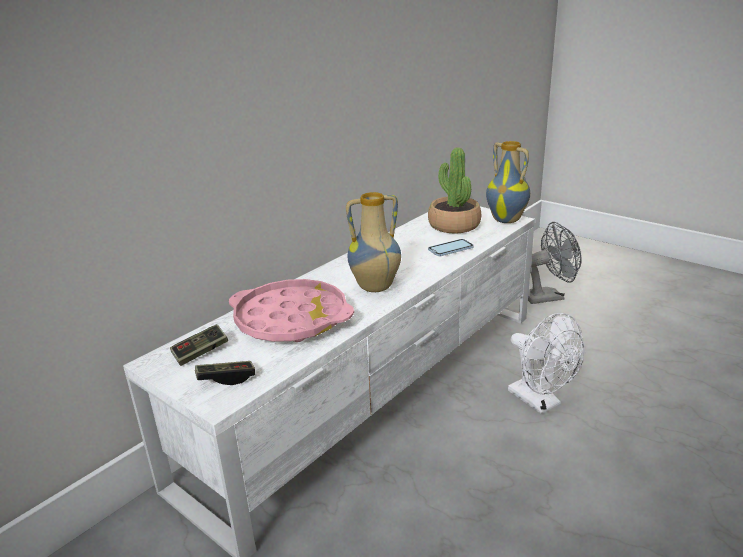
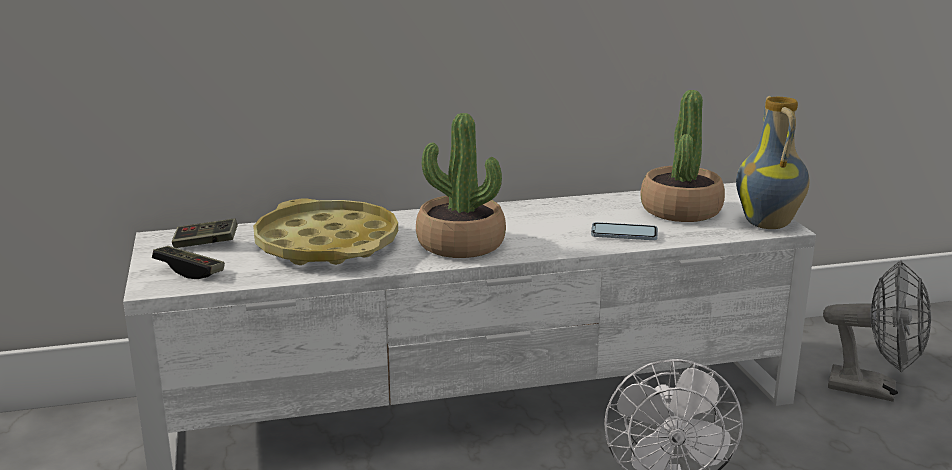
camera: 35 degrees right, 5 degrees down
(291, 319) = (327, 244): pink tray -> yellow tray
(375, 288) = (460, 244): vase -> potted plant

